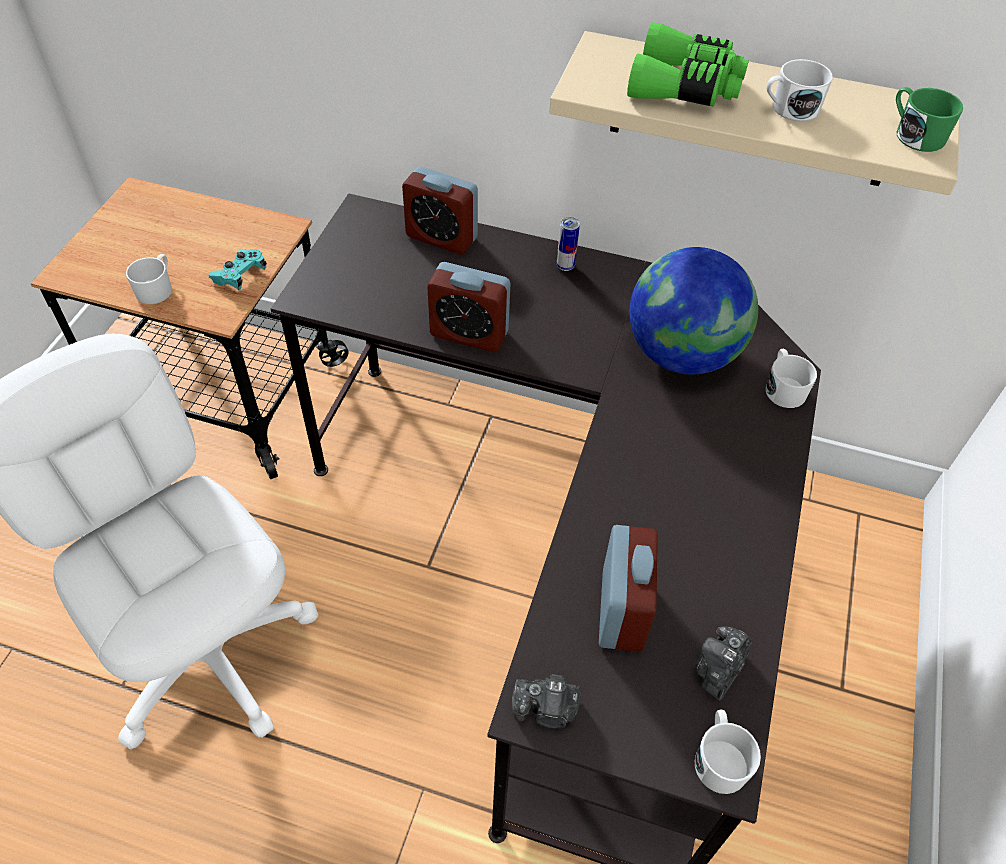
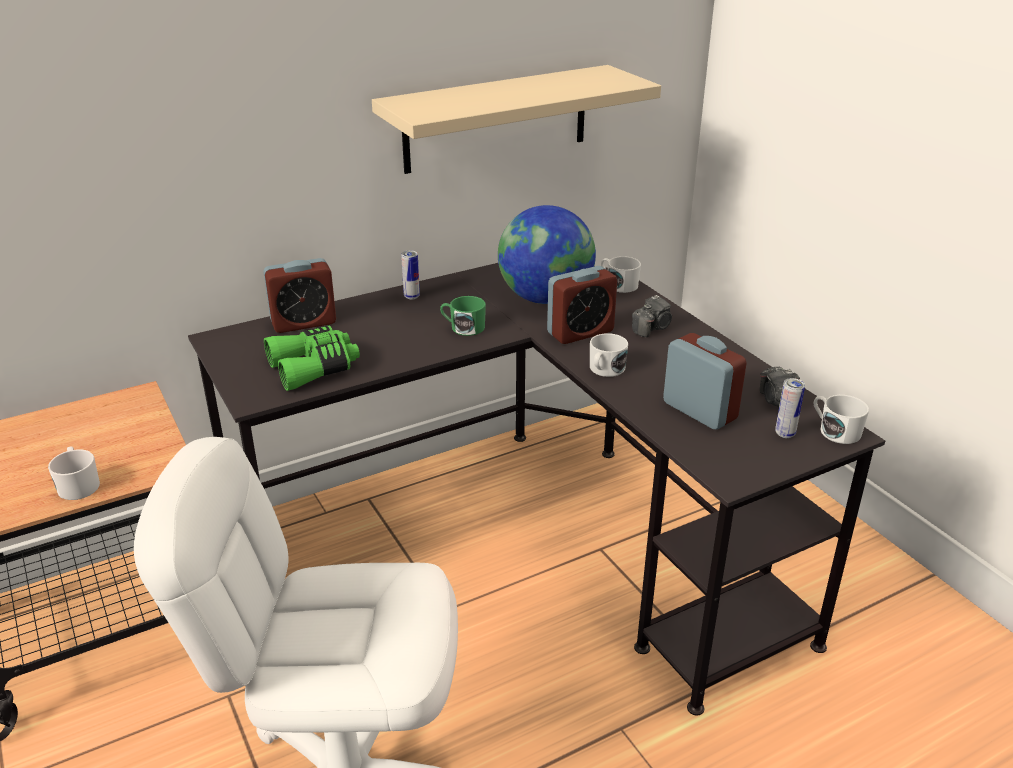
camera: 45 degrees left, 20 degrees down
(240, 276) = (147, 438): turquoise game controller -> none
(469, 334) = (406, 354): alarm clock -> alarm clock (580, 332)
(546, 710) = (737, 471): camera -> camera (652, 328)
(661, 713) = (785, 433): none -> can
(685, 87) = (476, 98): green binoculars -> green binoculars (315, 367)
(789, 109) = (543, 89): white mug -> white mug (605, 370)
(914, 134) = (614, 78): green mug -> green mug (463, 327)

